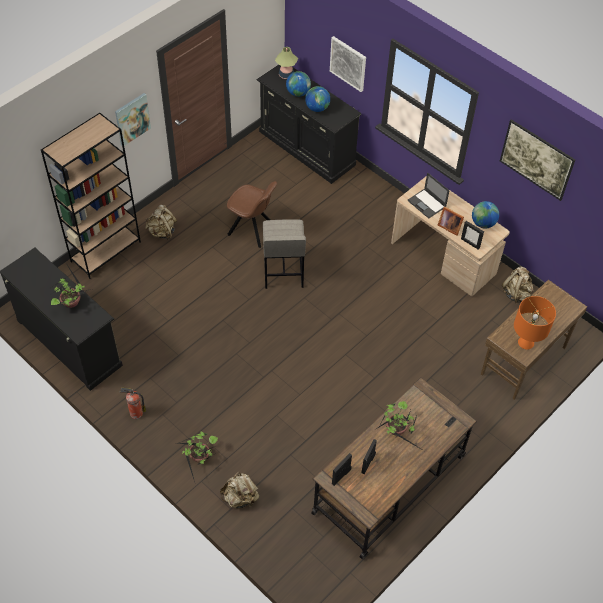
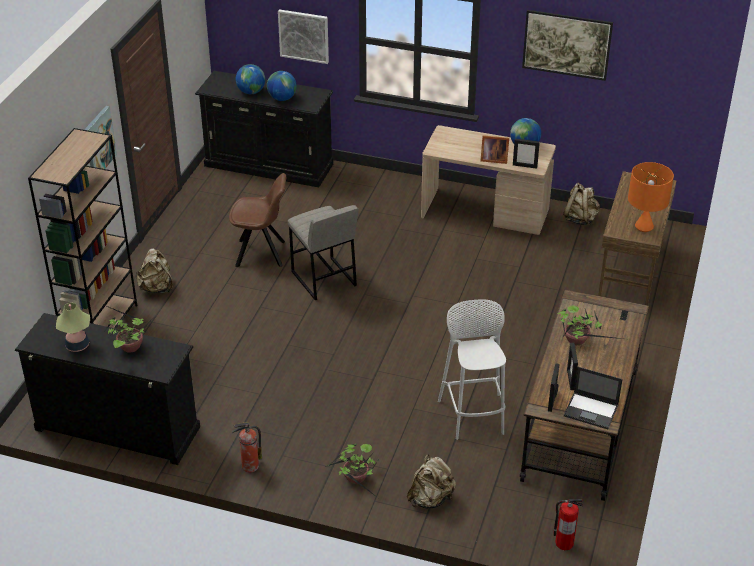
camera: 25 degrees left, 15 degrees down
(286, 75) = (226, 81): table lamp -> table lamp (77, 345)
(310, 579) = (564, 543): none -> fire extinguisher
(316, 440) = (474, 415): none -> white stool
(427, 204) = (456, 147): laptop -> laptop (591, 411)

